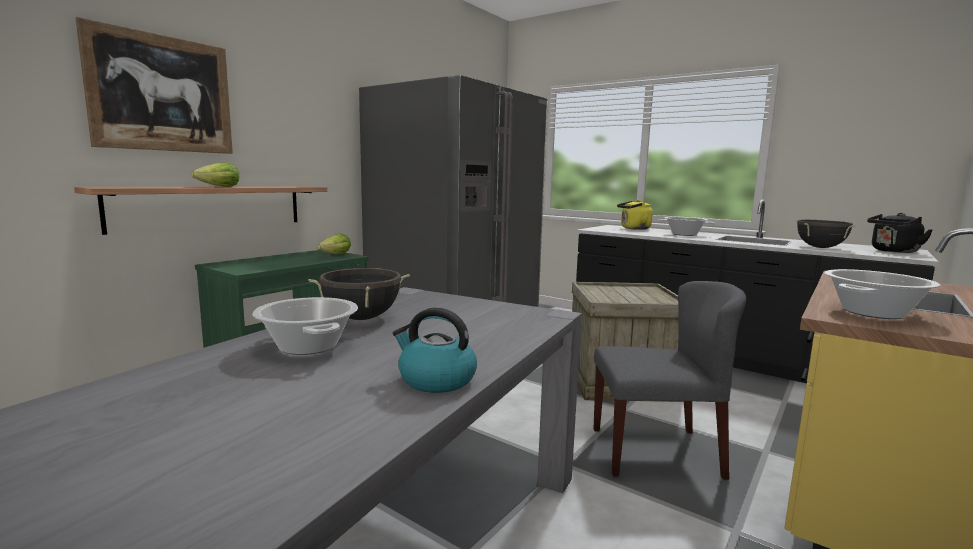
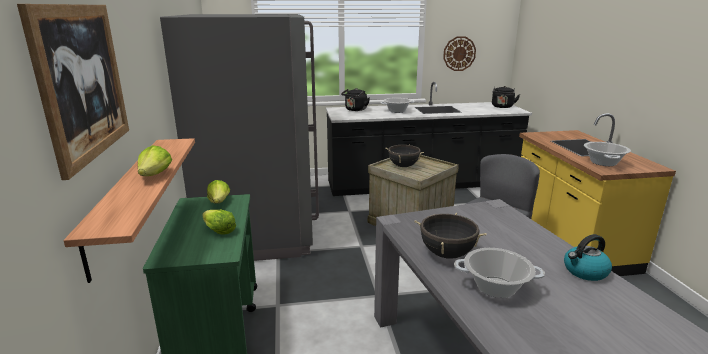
camera: 45 degrees left, 10 degrees up
(282, 263) = (218, 231): none -> lettuce
(633, 228) = (355, 110): yellow kettle -> black kettle
(820, 247) = (476, 110): black cooking pot -> black cooking pot (403, 166)
(837, 162) = (459, 53): none -> wall clock

